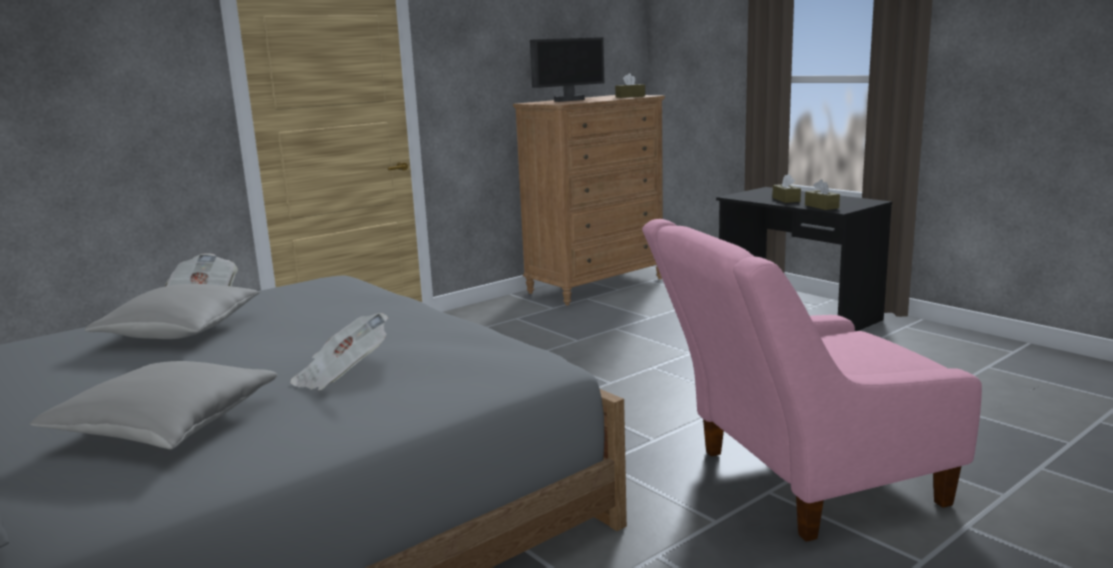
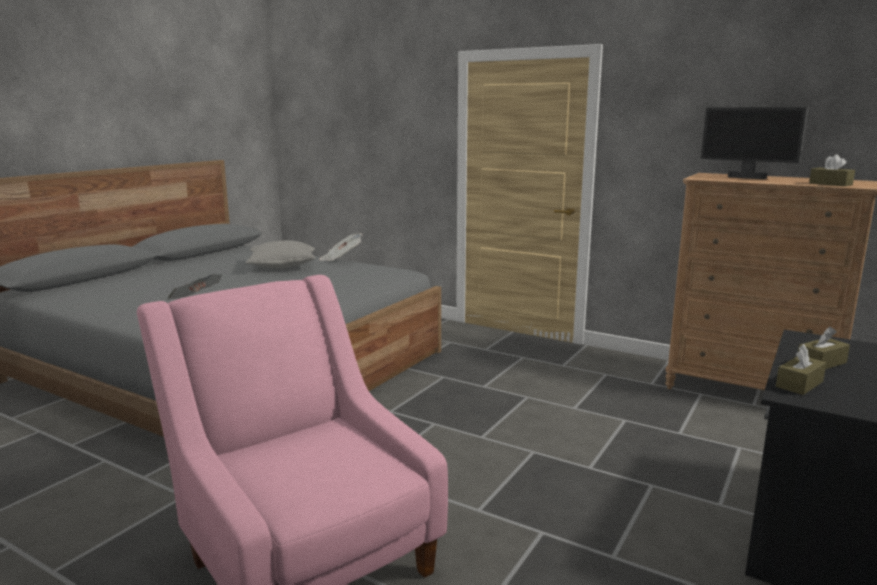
camera: 70 degrees right, 0 degrees up
(166, 427) = (143, 289): grey pillow -> none

